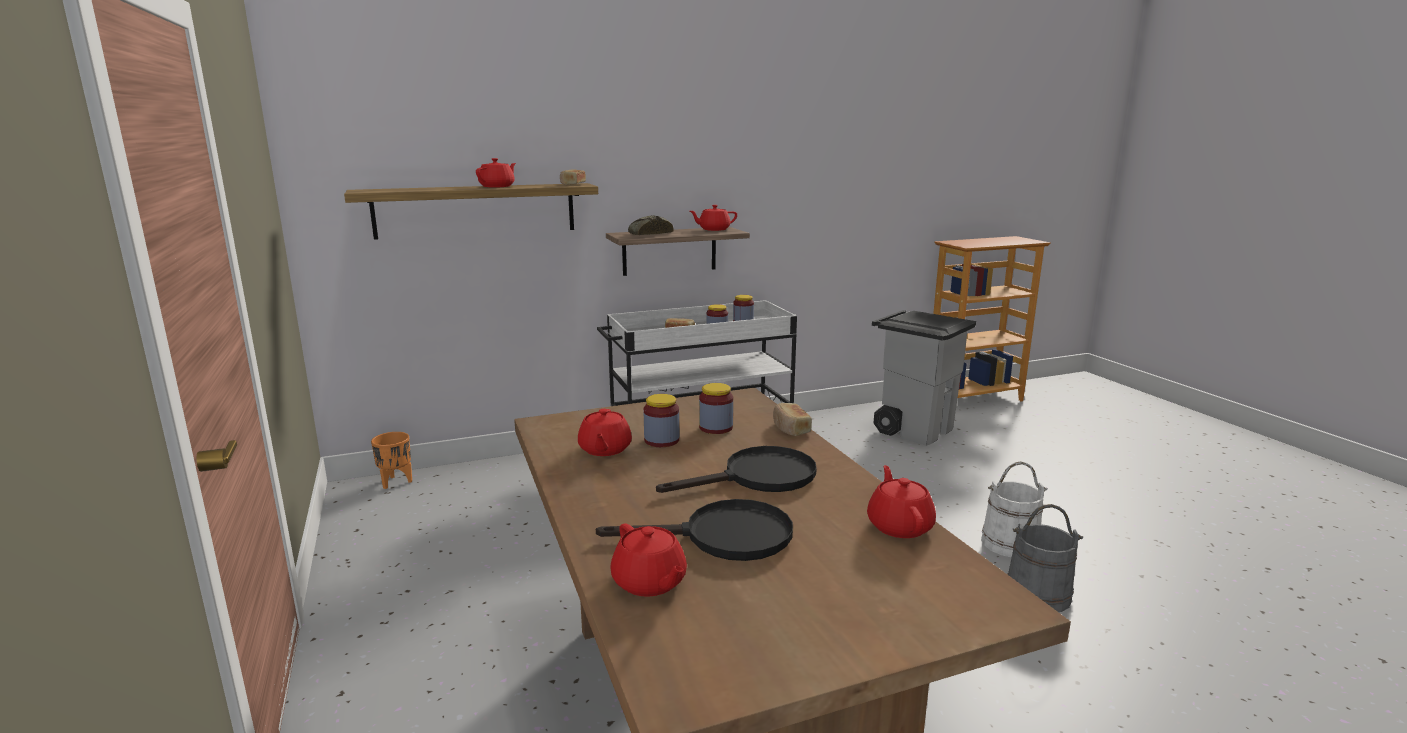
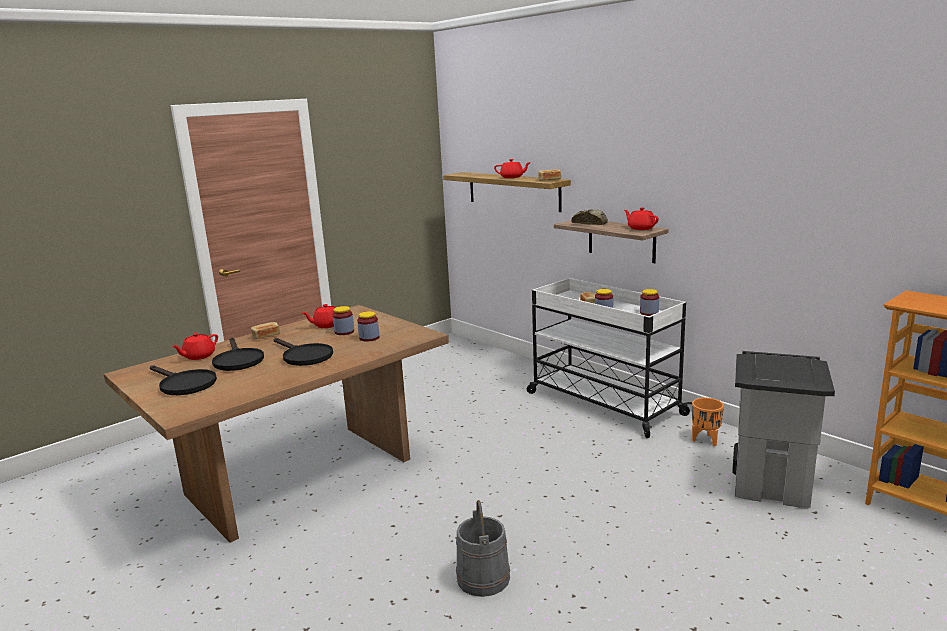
camera: 70 degrees right, 0 degrees up
(396, 482) = (465, 344): orange planter -> orange planter (706, 440)
(790, 428) = (378, 352): bread -> bread (266, 336)
(828, 600) = (184, 384): none -> black frying pan
(899, 526) = (255, 389): red teapot -> none
(1009, 543) = (562, 560): white bucket -> none

